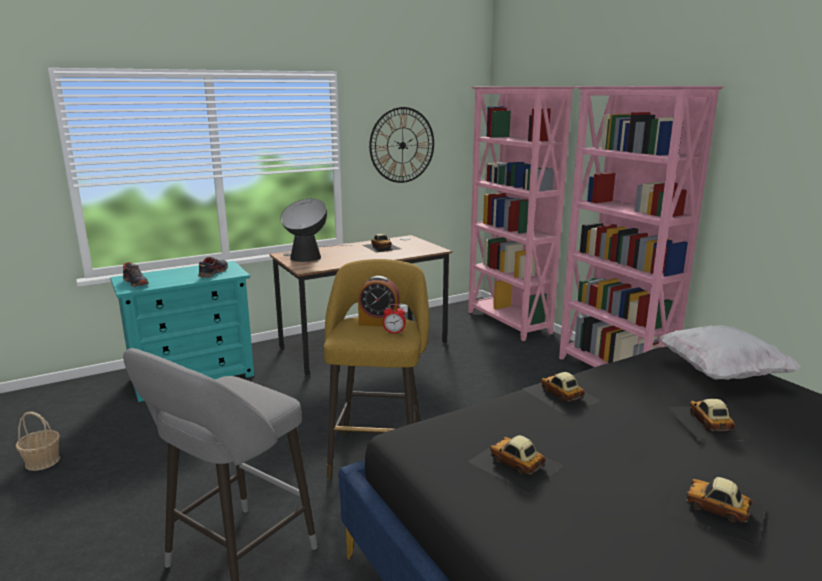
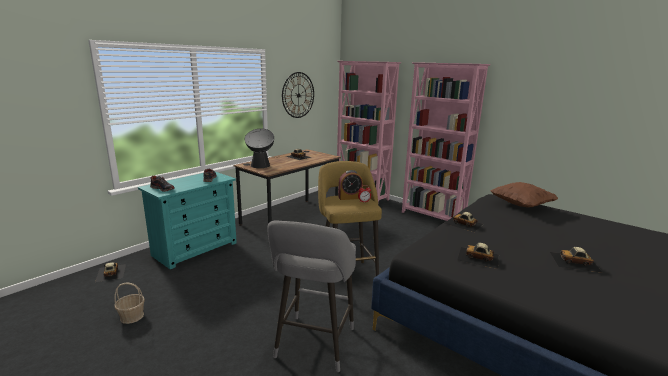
camera: 20 degrees left, 0 degrees up
(708, 422) = (538, 227): toy car -> toy car (110, 272)
(721, 373) = (521, 205): white pillow -> brown pillow

